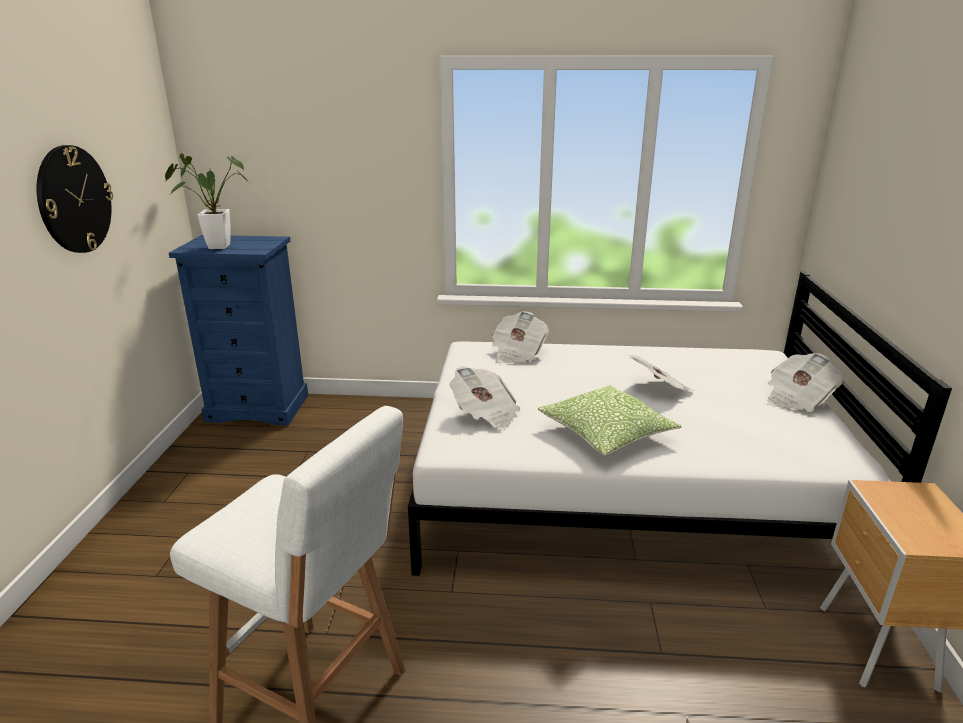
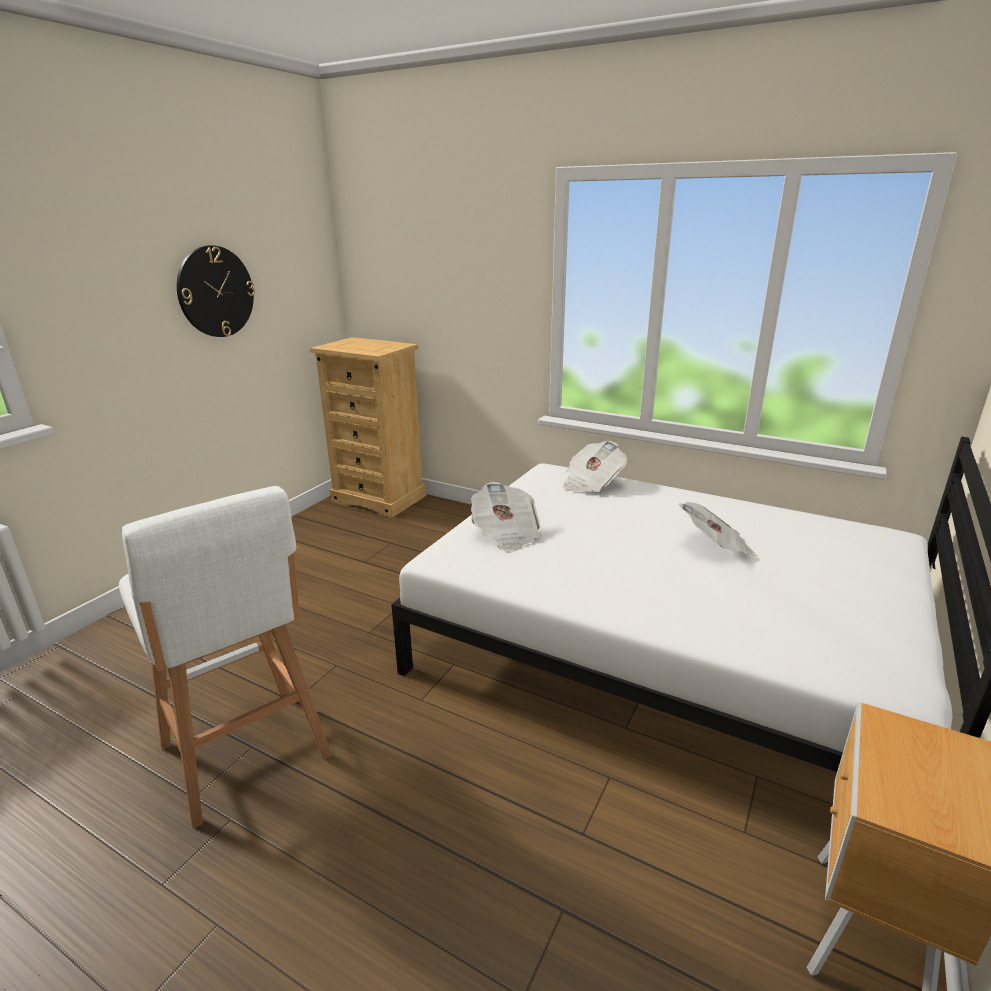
camera: 25 degrees right, 0 degrees up
(213, 247) = (347, 346): potted plant -> none
(258, 408) = (379, 498): blue dresser -> beige dresser
(606, 433) = (611, 579): pillow -> none
(797, 398) = (890, 593): newspaper -> none

